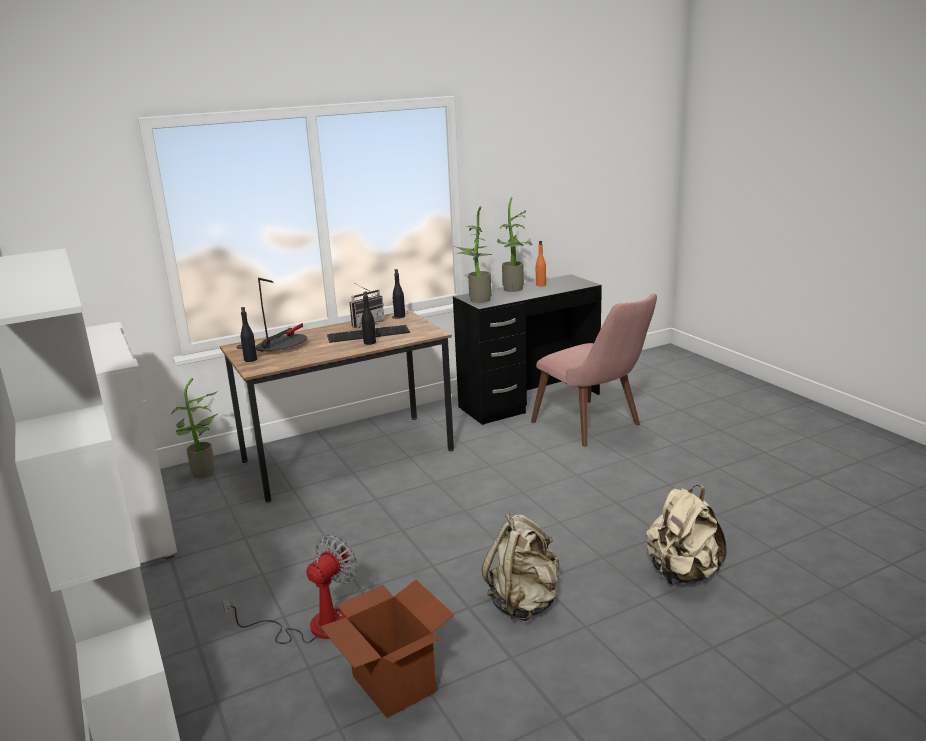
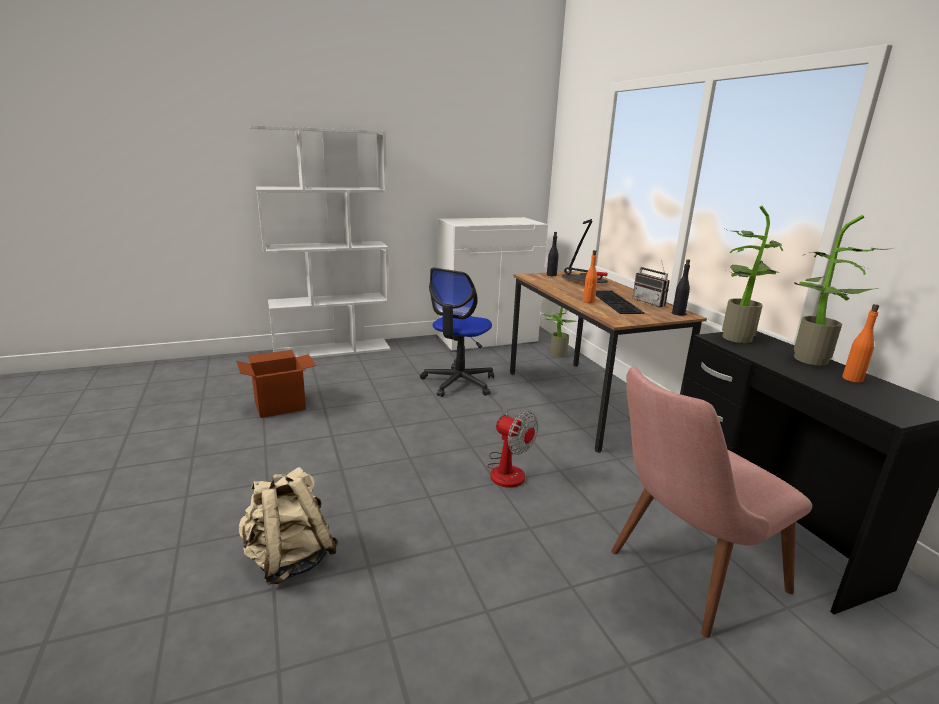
camera: 95 degrees right, 0 degrees up
(298, 536) = (458, 383): none -> office chair
(314, 626) = (353, 387): fan -> fan (507, 469)
(370, 342) = (588, 301): black bottle -> orange bottle
(524, 603) = (318, 459): beige backpack -> none

